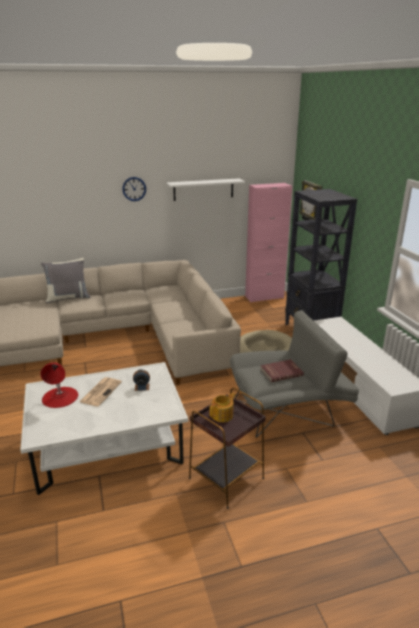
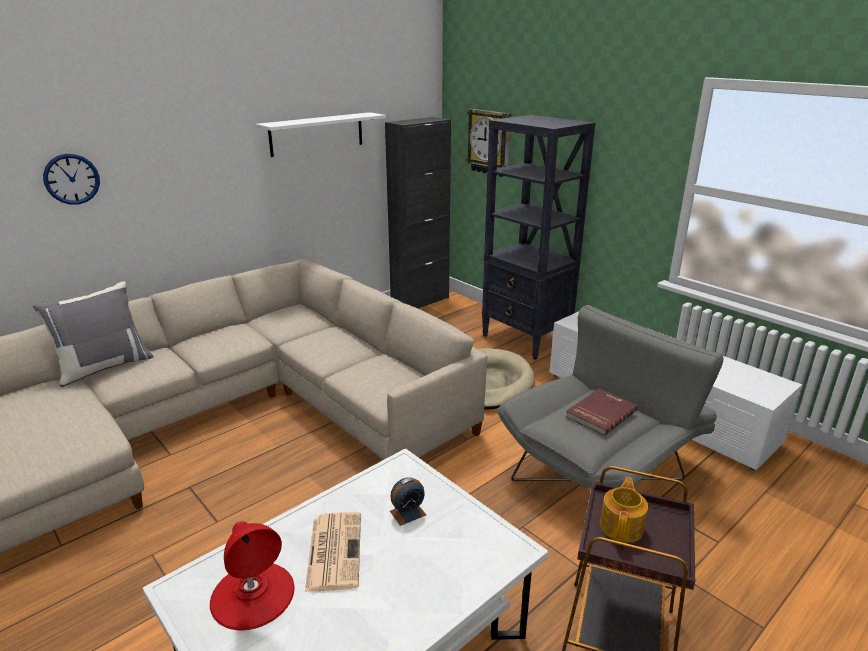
camera: 25 degrees left, 0 degrees up
(134, 189) = (199, 139): wall clock -> wall clock (71, 179)
(264, 297) = (420, 301): pink cabinet -> black cabinet

